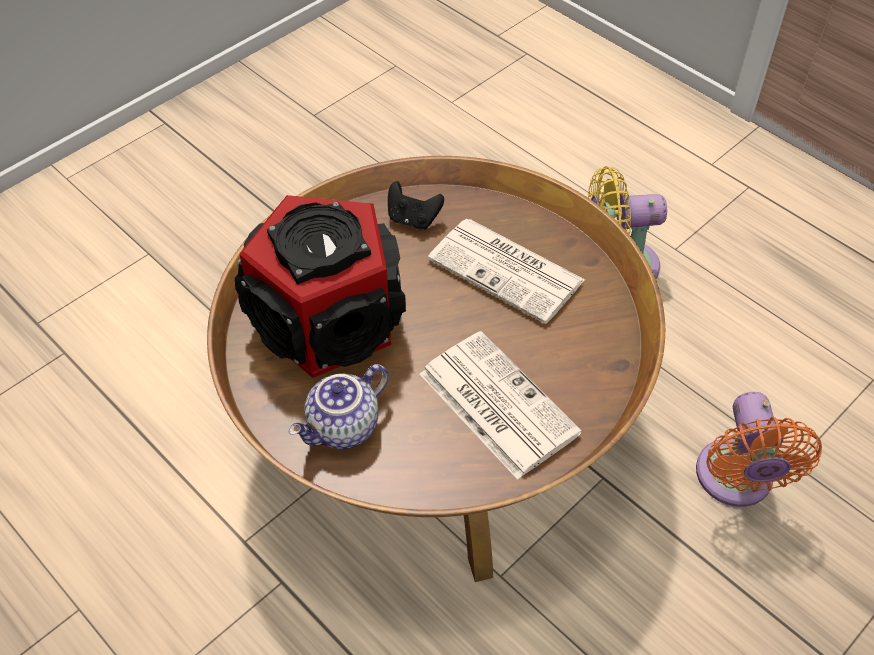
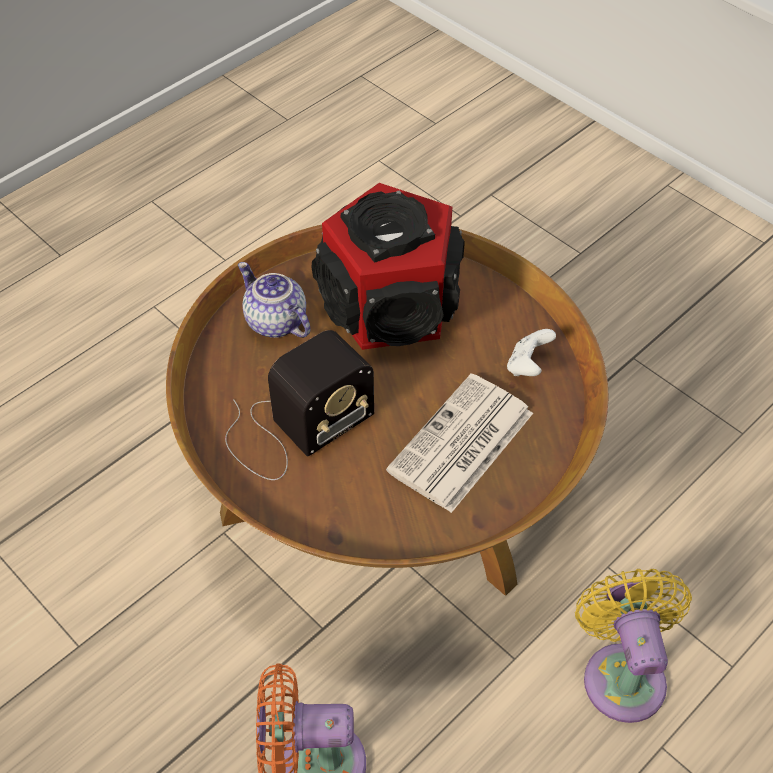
camera: 90 degrees right, 0 degrees up
(413, 219) = (528, 366): black game controller -> white game controller
(495, 403) = (294, 429): newspaper -> radio

